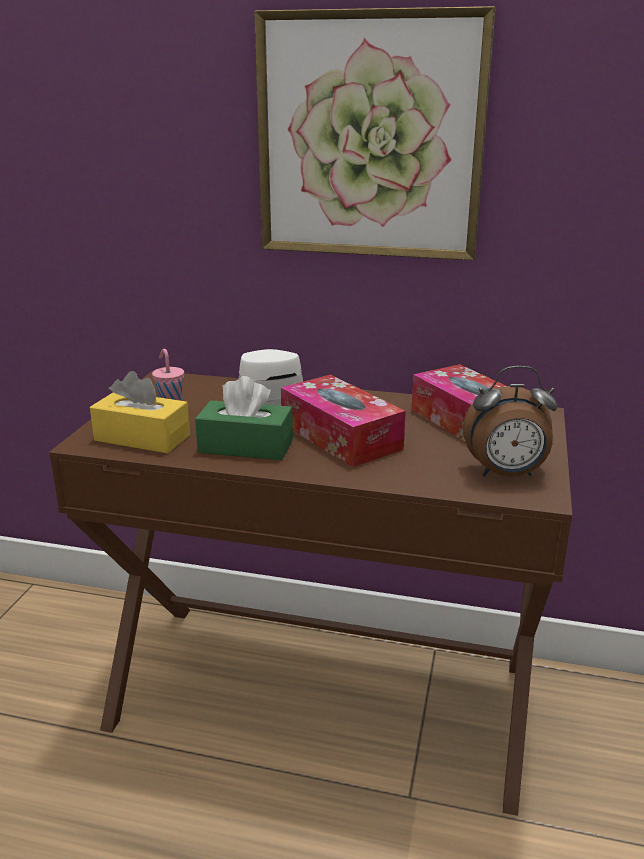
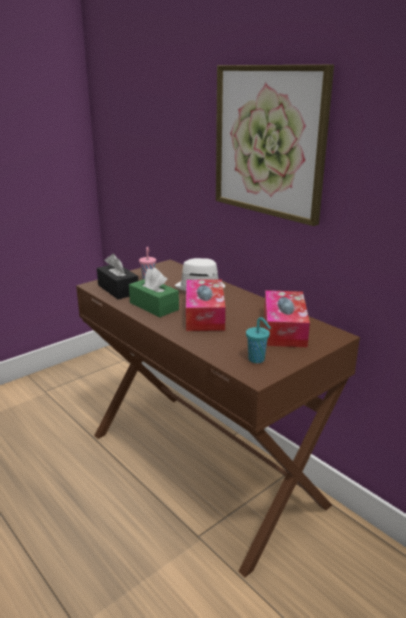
camera: 35 degrees right, 0 degrees up
(142, 438) = (118, 289): yellow tissue box -> black tissue box
(506, 474) = (257, 360): alarm clock -> turquoise cup

